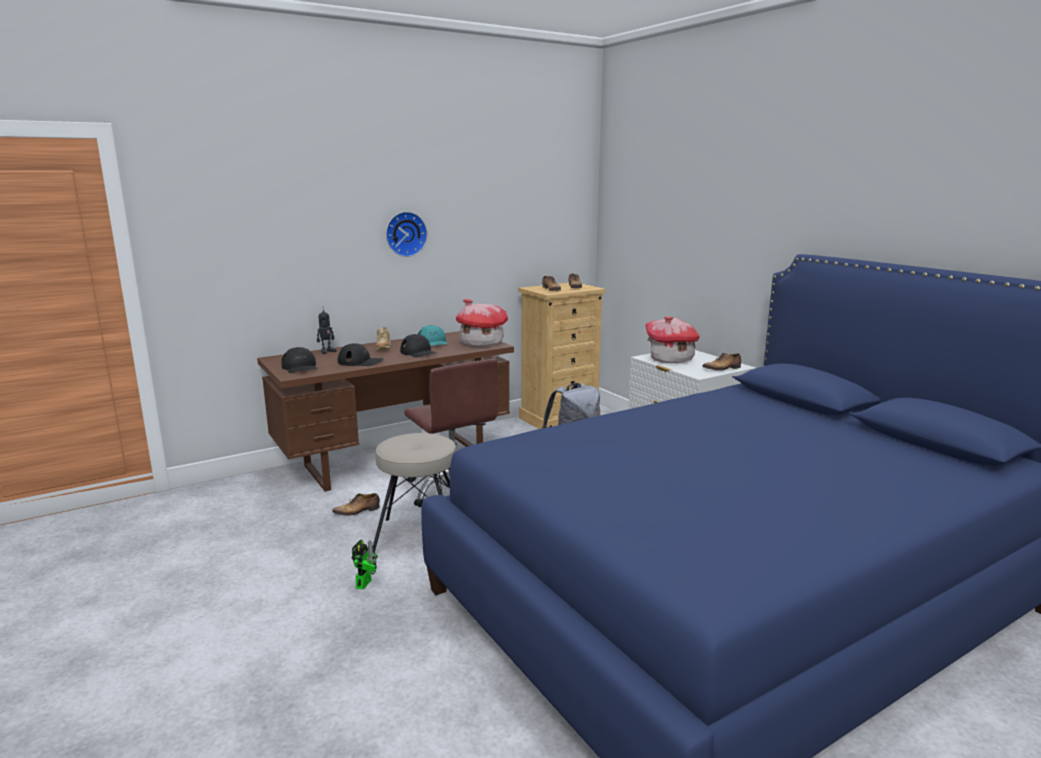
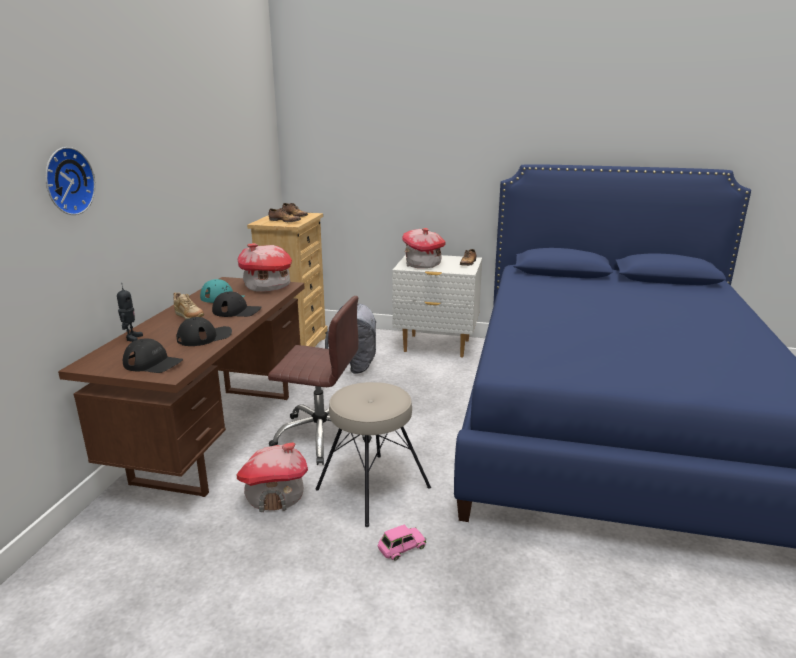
camera: 45 degrees left, 5 degrees up
(358, 511) = (276, 496): shoe -> toy house
(365, 582) = (401, 547): toy robot -> pink toy car
(405, 234) = (164, 180): wall clock -> wall clock (66, 181)

